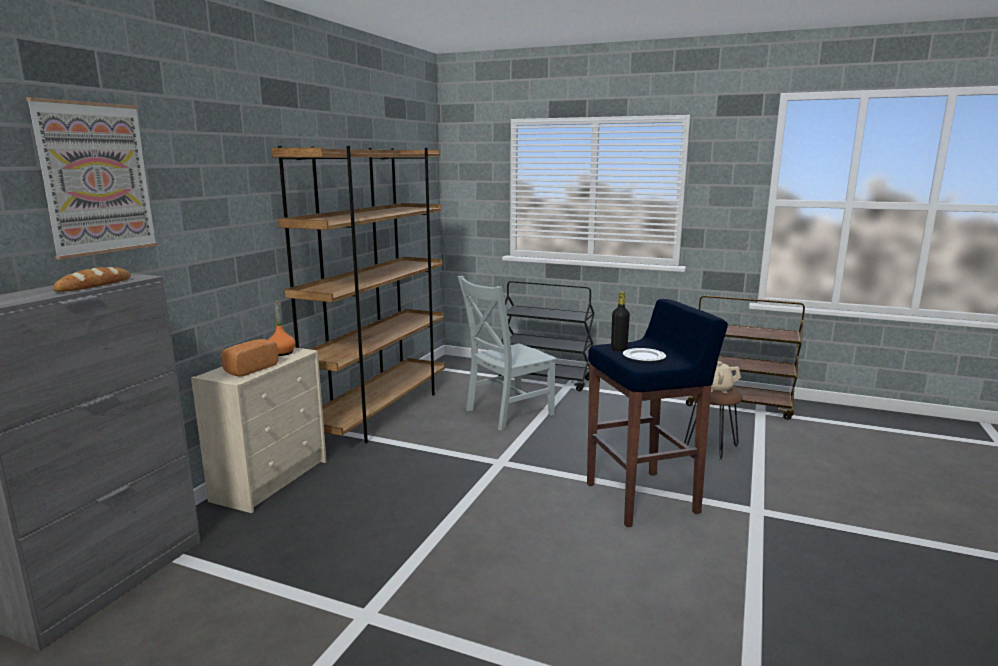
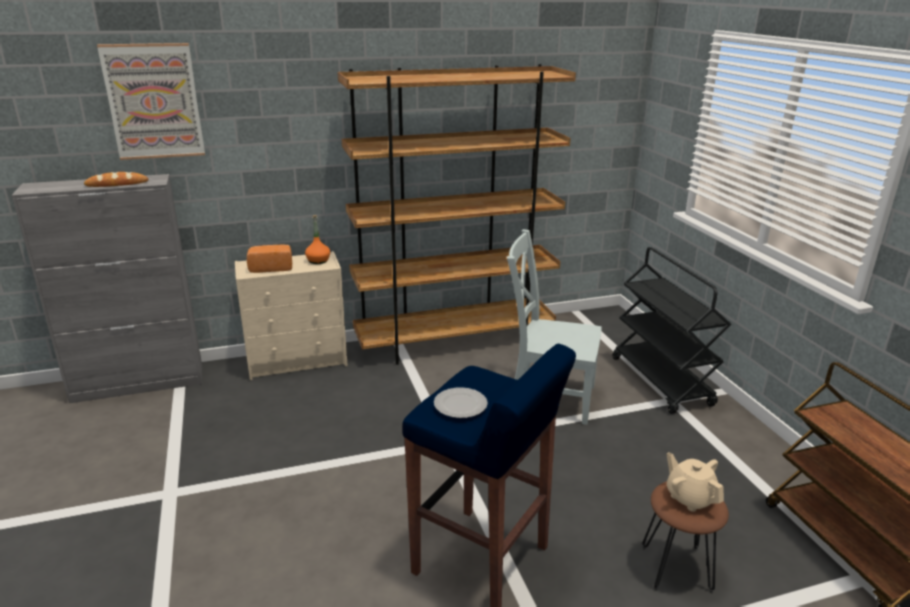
camera: 50 degrees right, 10 degrees up
(619, 349) = (472, 383): black bottle -> none

